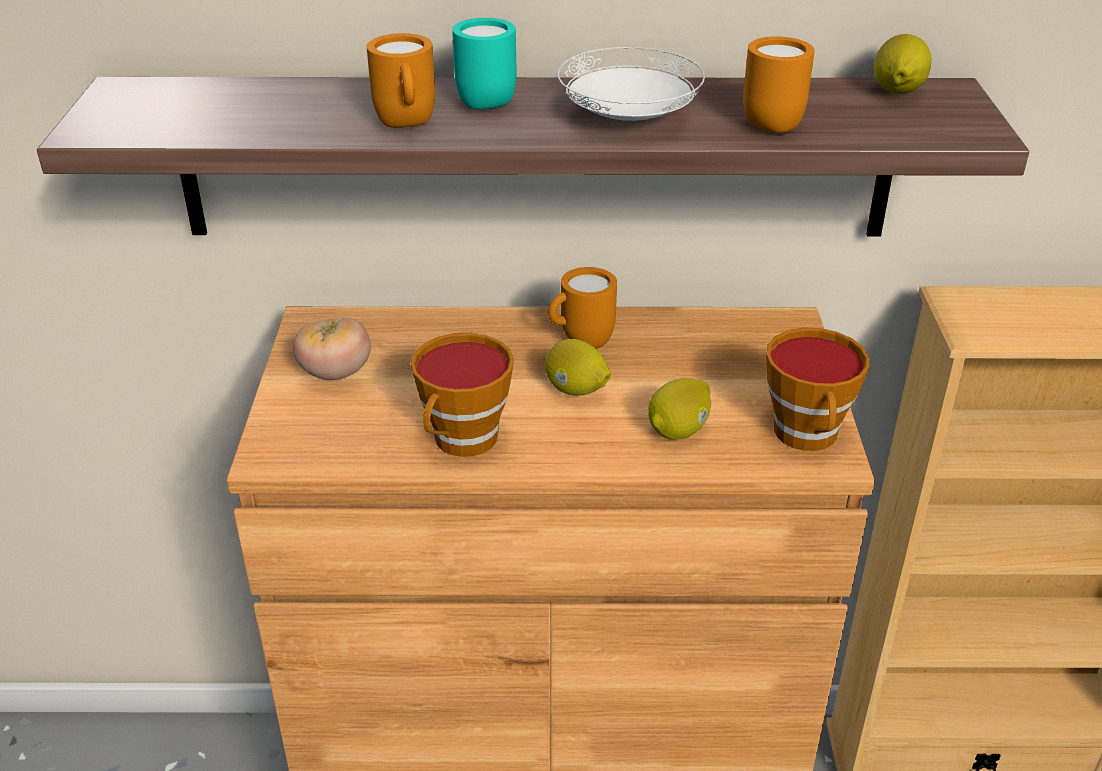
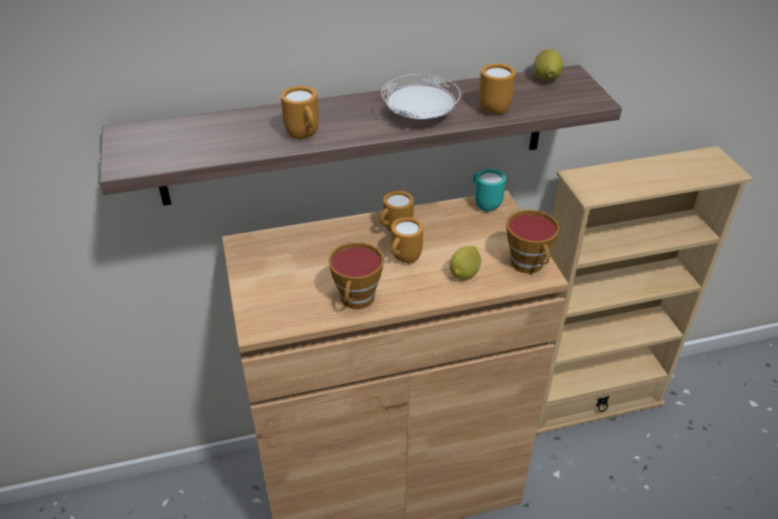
camera: 15 degrees left, 5 degrees up
(335, 373) = (270, 273): tomato -> none
(483, 101) = (336, 114): turquoise mug -> turquoise mug (484, 204)
(576, 390) = (403, 260): lemon -> orange mug

